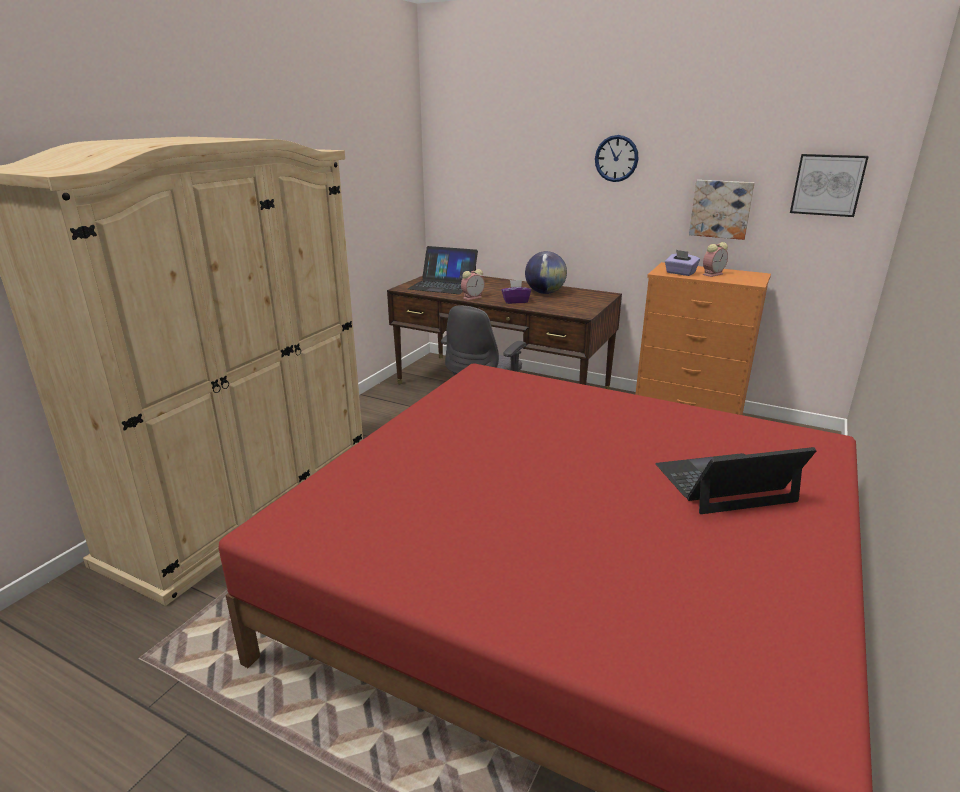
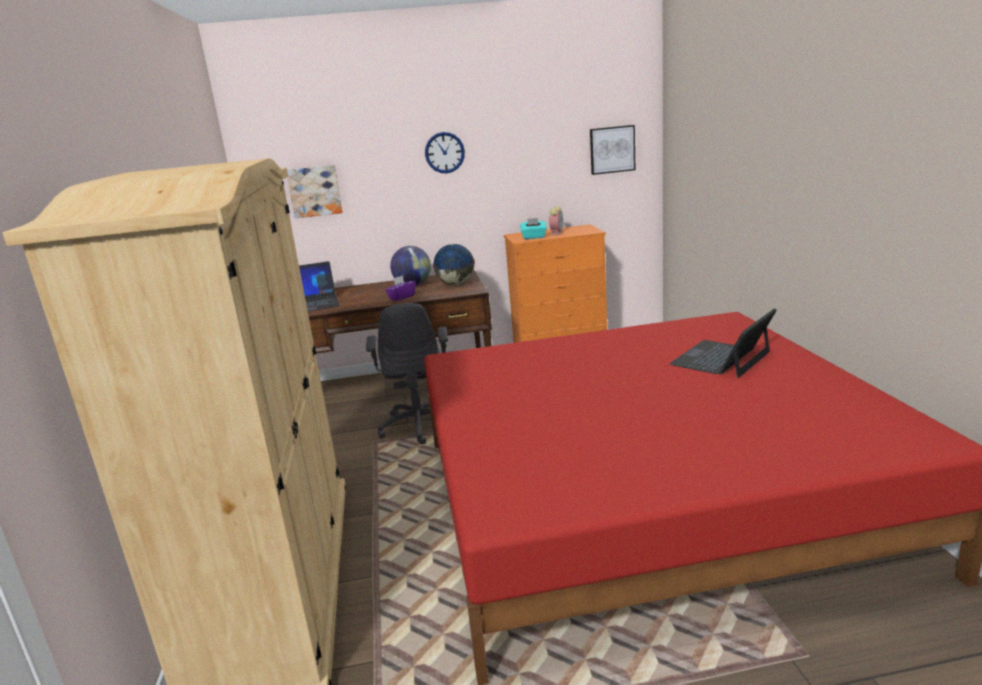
camera: 35 degrees left, 5 degrees down
(473, 297) = (357, 305): alarm clock -> none
(579, 302) = (455, 284): none -> globe
(680, 273) = (534, 237): purple tissue box -> turquoise tissue box
(721, 209) = (540, 181): picture -> picture (314, 191)

